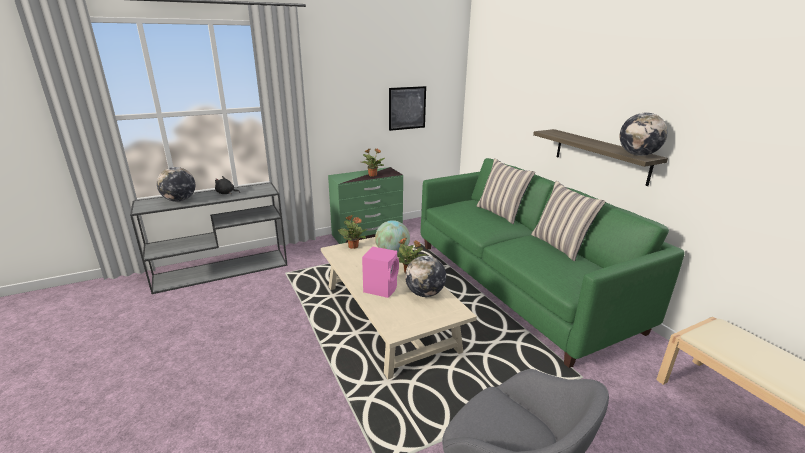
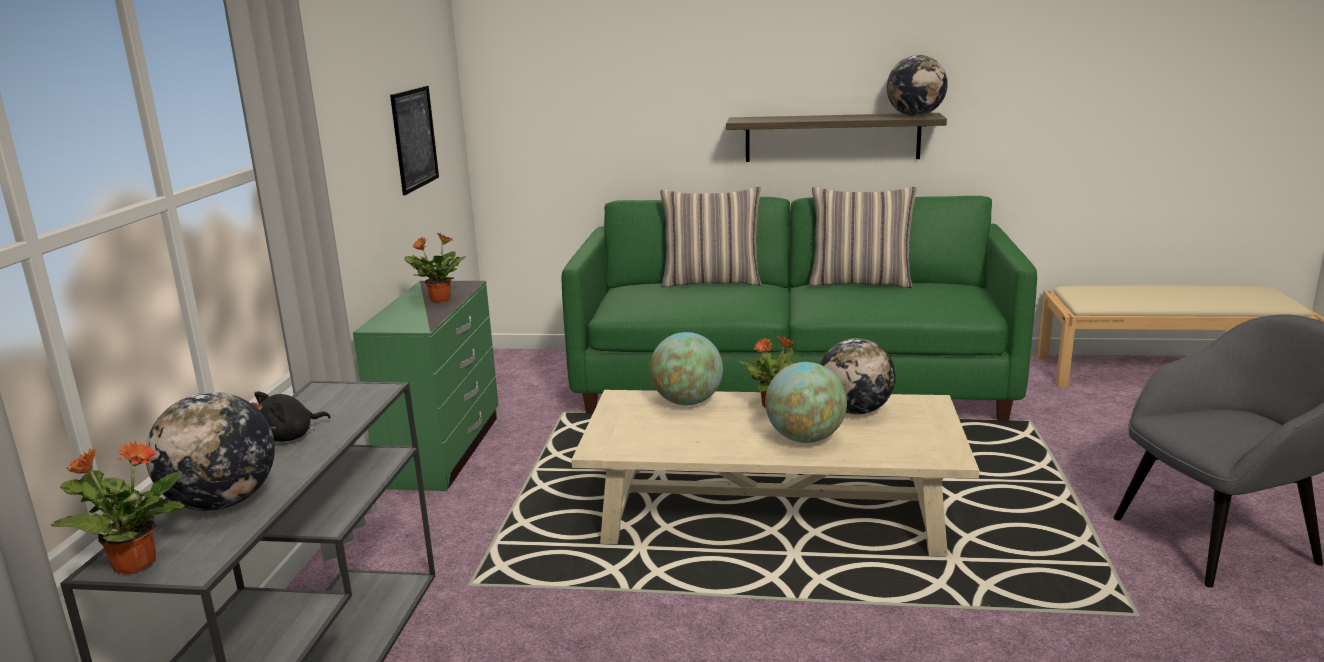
camera: 55 degrees left, 5 degrees down
(353, 246) = (613, 428): potted plant -> potted plant (133, 564)
(381, 288) = (805, 438): pink speaker -> globe

